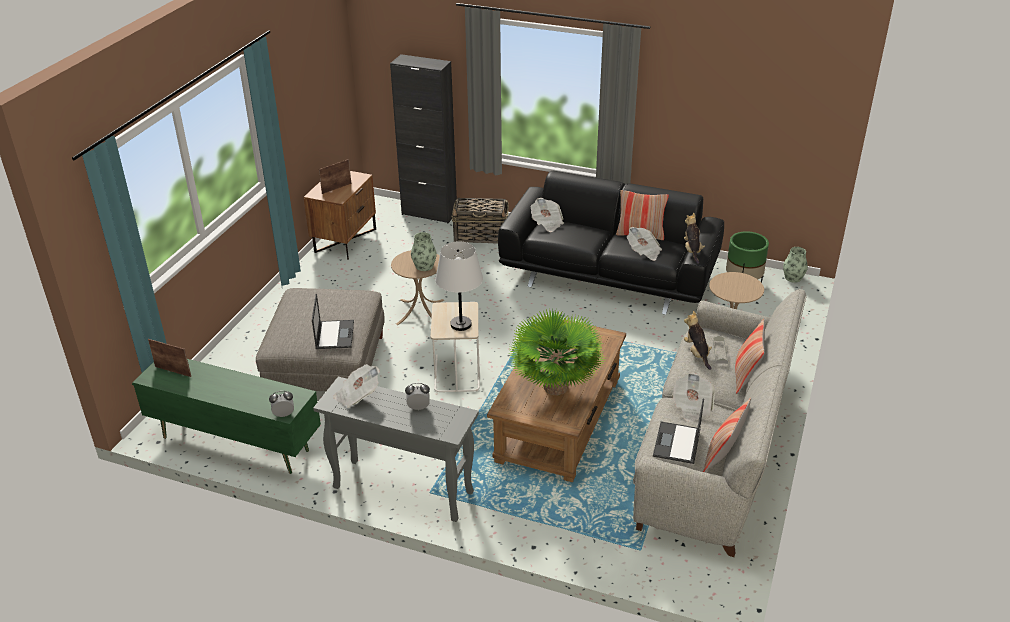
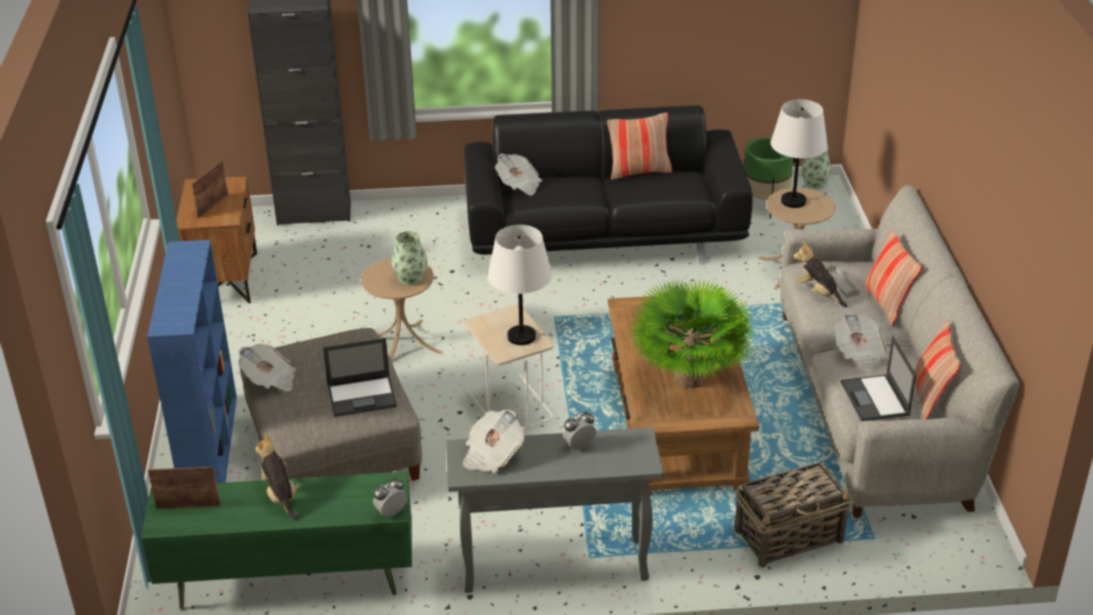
camera: 25 degrees left, 0 degrees up
(257, 342) = (209, 446): none -> blue bookcase
(334, 334) = (363, 396): laptop -> laptop turned 105 degrees clockwise
(481, 236) = (407, 226): basket -> basket (790, 536)
(643, 252) = (663, 191): newspaper -> newspaper (270, 380)
(692, 250) = (723, 175): plush toy -> plush toy (280, 496)
(733, 282) = (793, 201): none -> white table lamp

